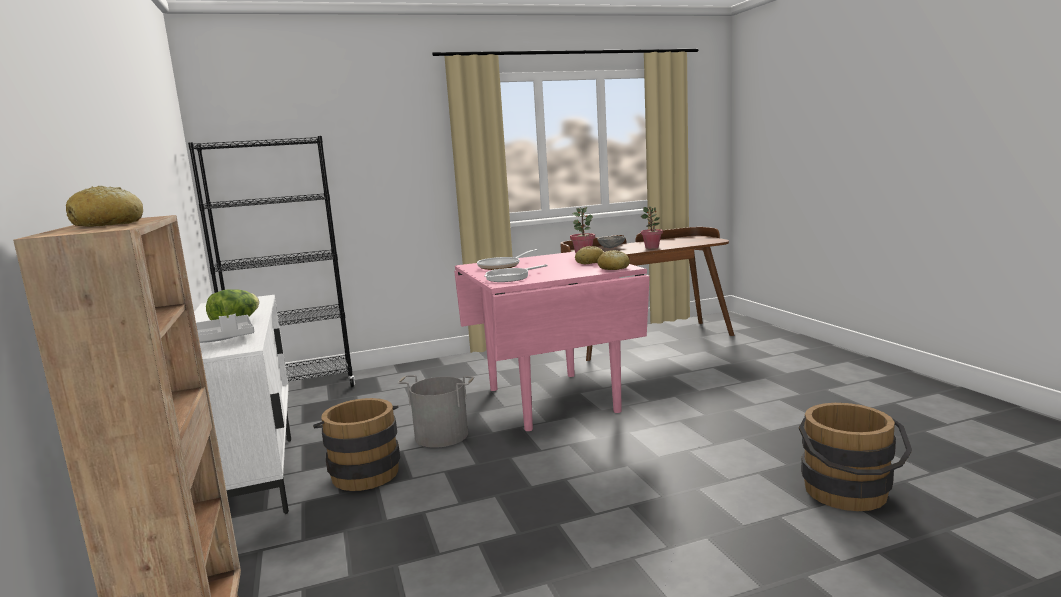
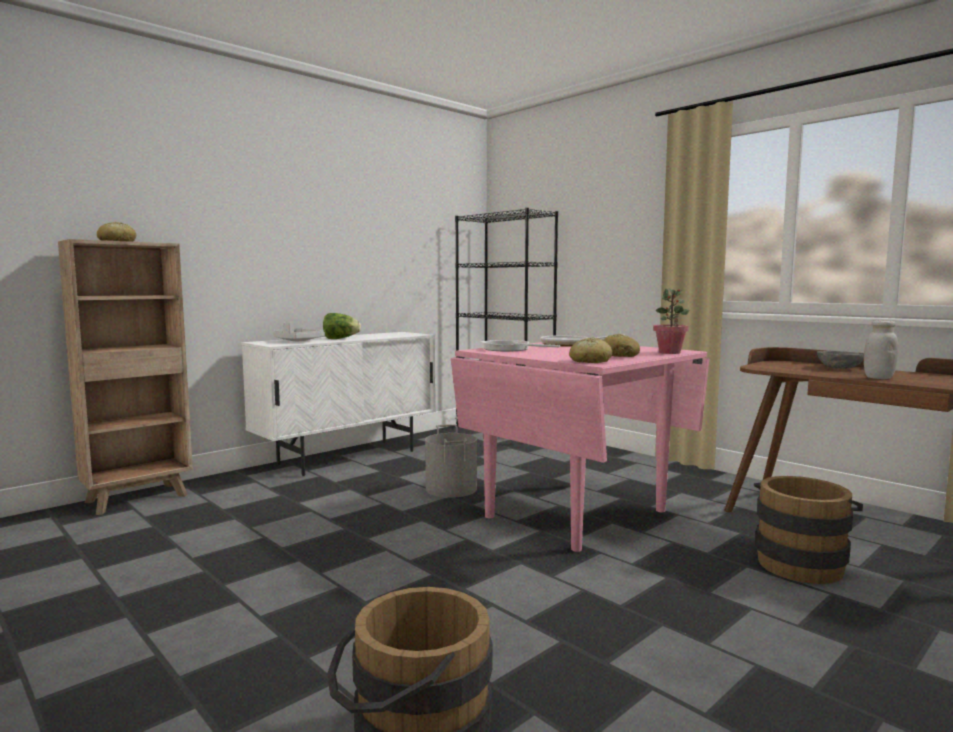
camera: 65 degrees right, 5 degrees down
(363, 471) = (371, 480): brown bucket -> brown bucket (801, 563)
(652, 247) = (878, 378): potted plant -> white jar

